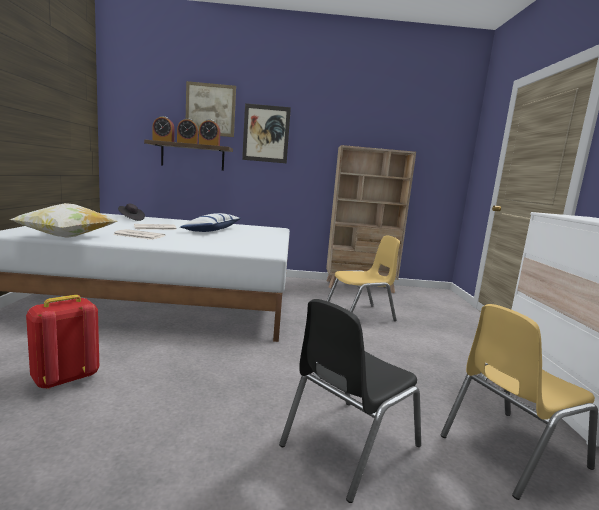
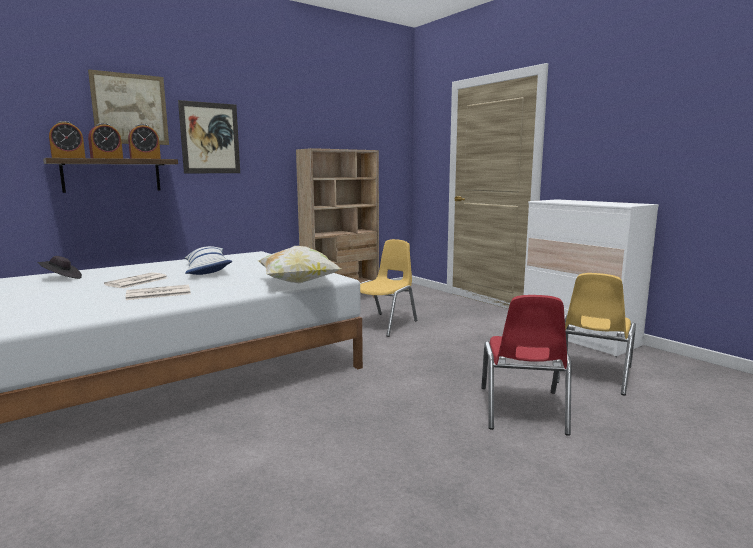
camera: 35 degrees left, 0 degrees up
(65, 378) = (239, 473): red backpack -> none
(67, 237) = (88, 316): pillow -> pillow (298, 283)
(349, 445) = (522, 410): black chair -> red chair

